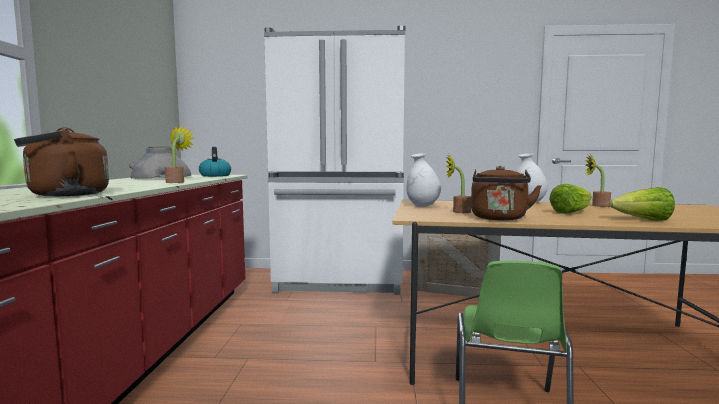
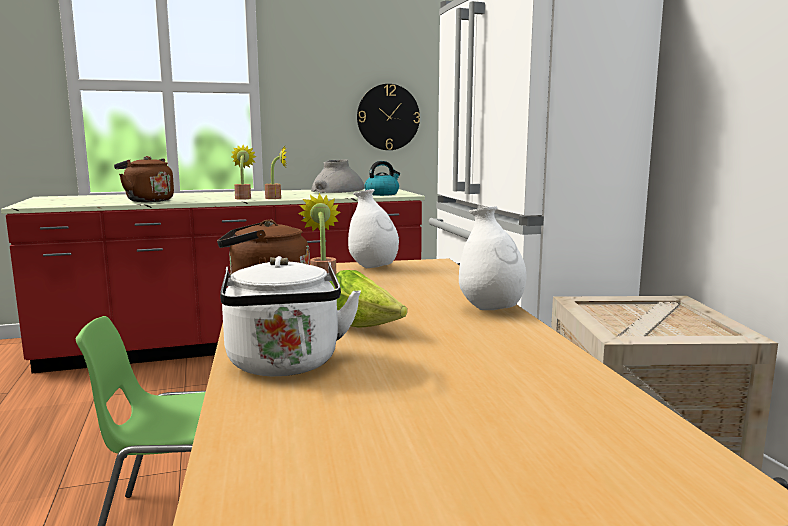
camera: 70 degrees right, 5 degrees up
(137, 110) = (388, 117): none -> wall clock
(597, 205) = (515, 352): potted plant -> potted plant (243, 198)
(643, 220) = (285, 366): lettuce -> white kettle

